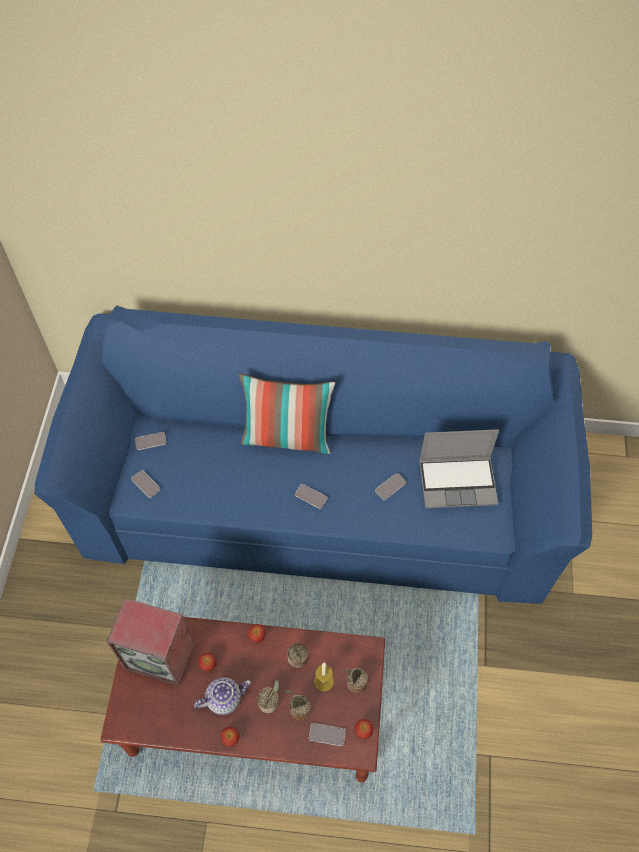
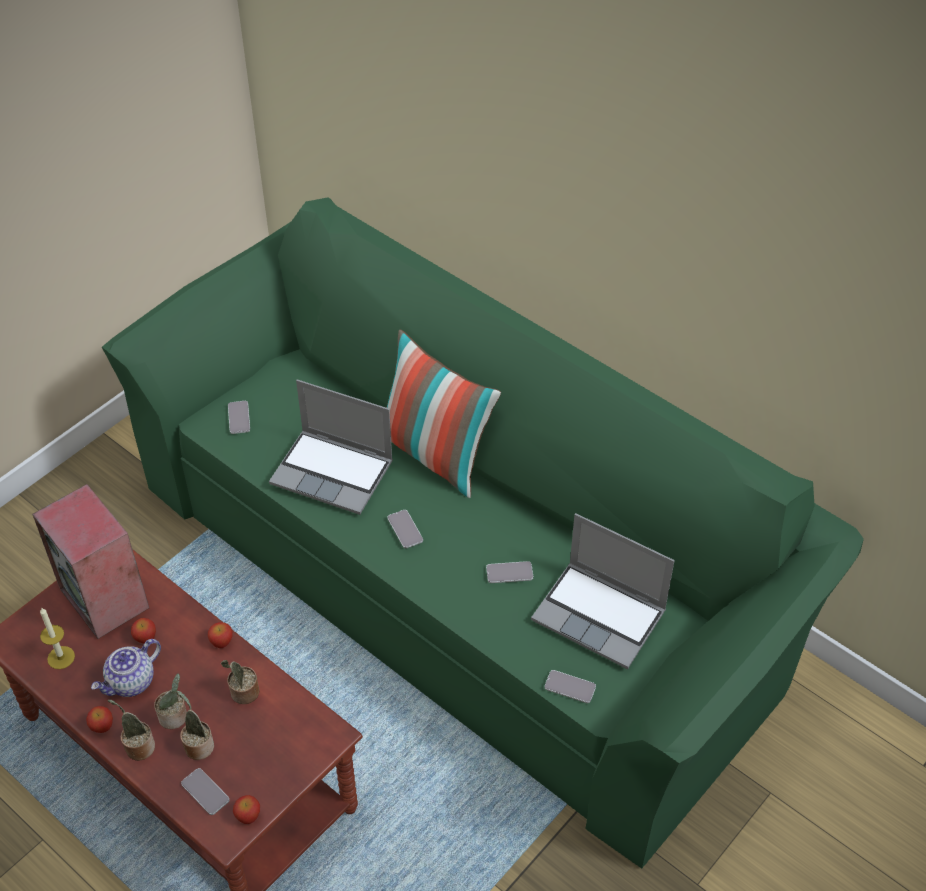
camera: 35 degrees right, 10 degrees down
(150, 441) = (282, 378): phone -> phone (570, 687)
(224, 698) = (131, 682): teapot -> teapot turned 120 degrees clockwise
(238, 485) = (334, 473): none -> laptop
(320, 491) = (466, 571): blue sofa -> green sofa
(323, 681) = (251, 734): candle -> candle (61, 657)
(355, 683) = (284, 760): potted plant -> potted plant (138, 746)

